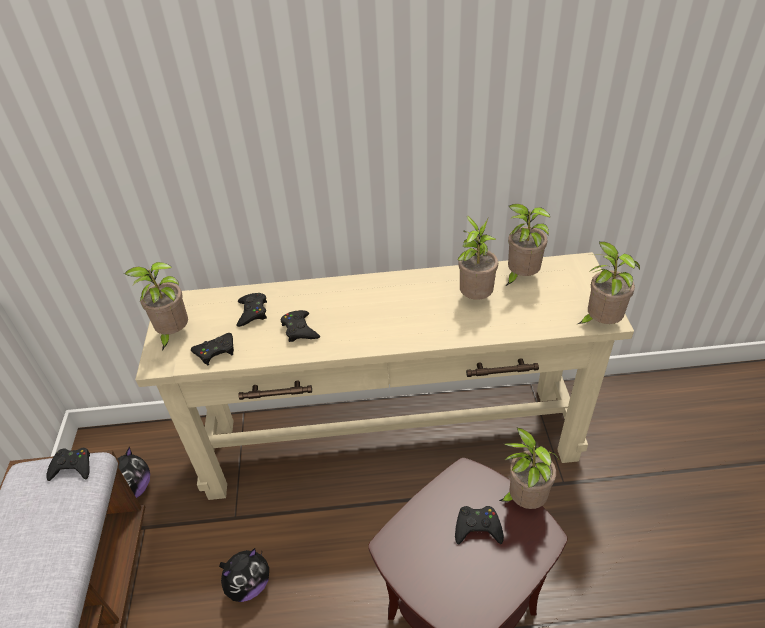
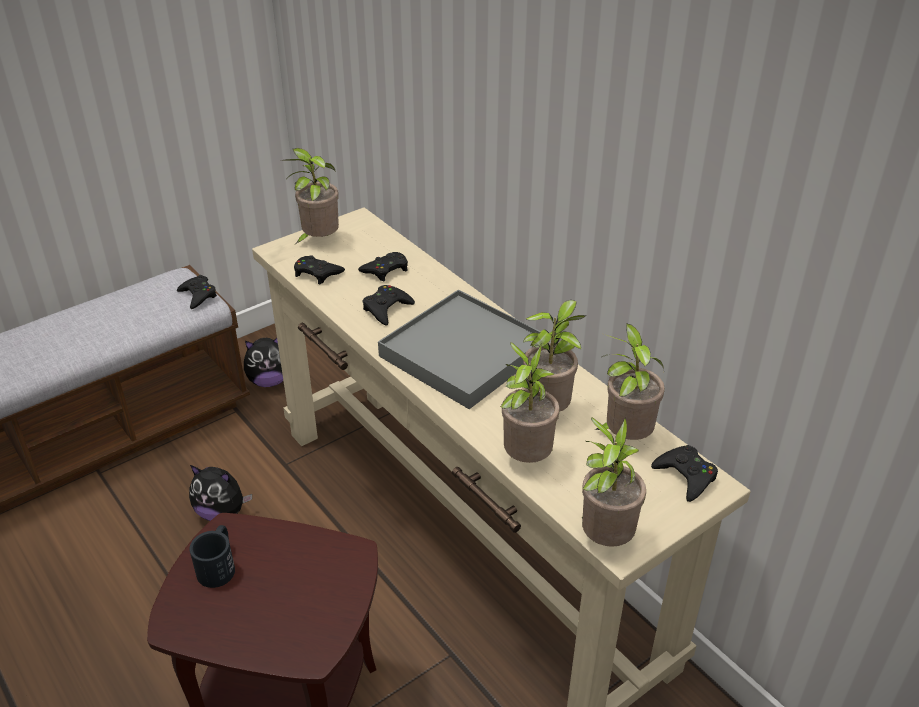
camera: 55 degrees right, 5 degrees down
(385, 311) = (463, 353): none -> grey tray
(425, 566) = (219, 565): none -> black mug
(477, 528) = (288, 590): black game controller -> black game controller (686, 476)
(523, 500) = (349, 618): potted plant -> potted plant (525, 458)

